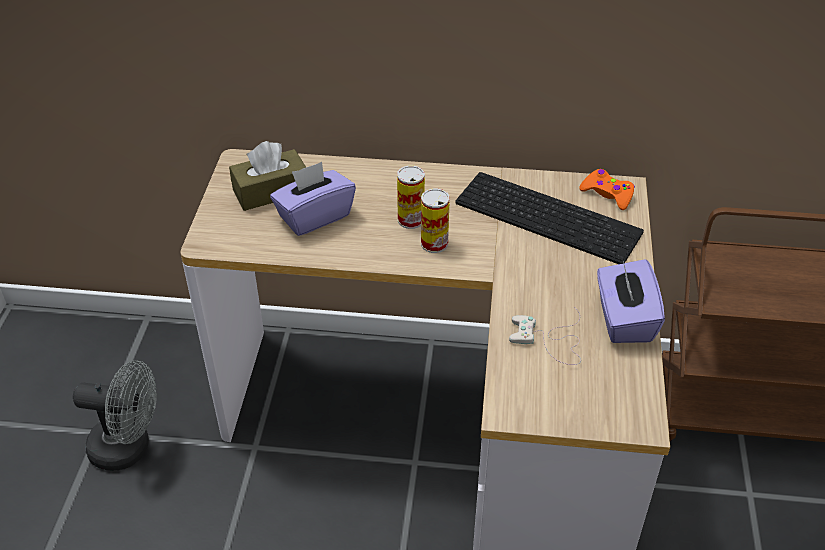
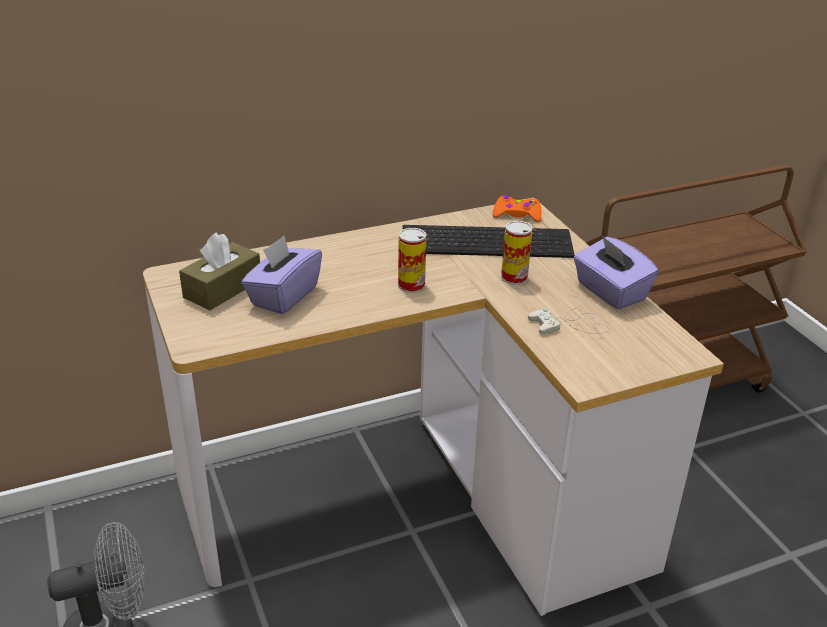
camera: 30 degrees left, 10 degrees down
(411, 220) = (374, 274): can -> can (514, 277)

